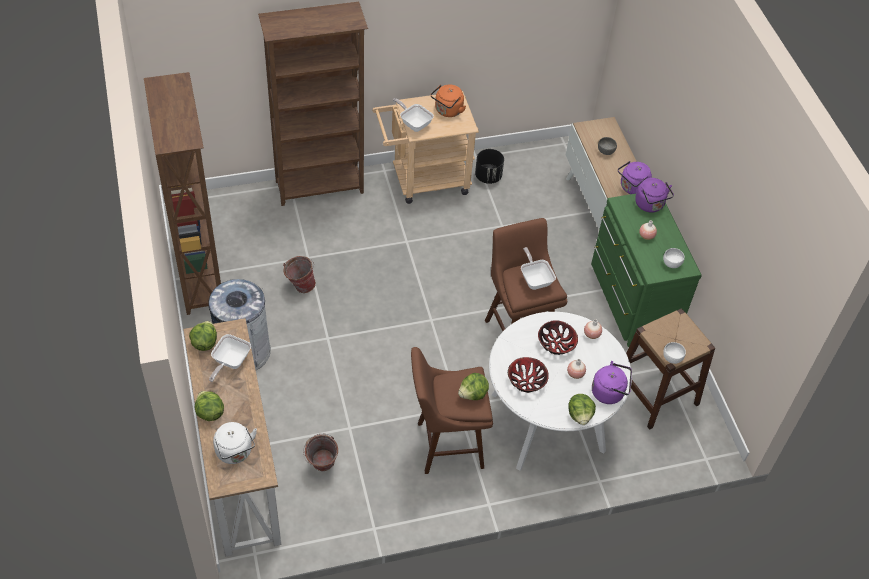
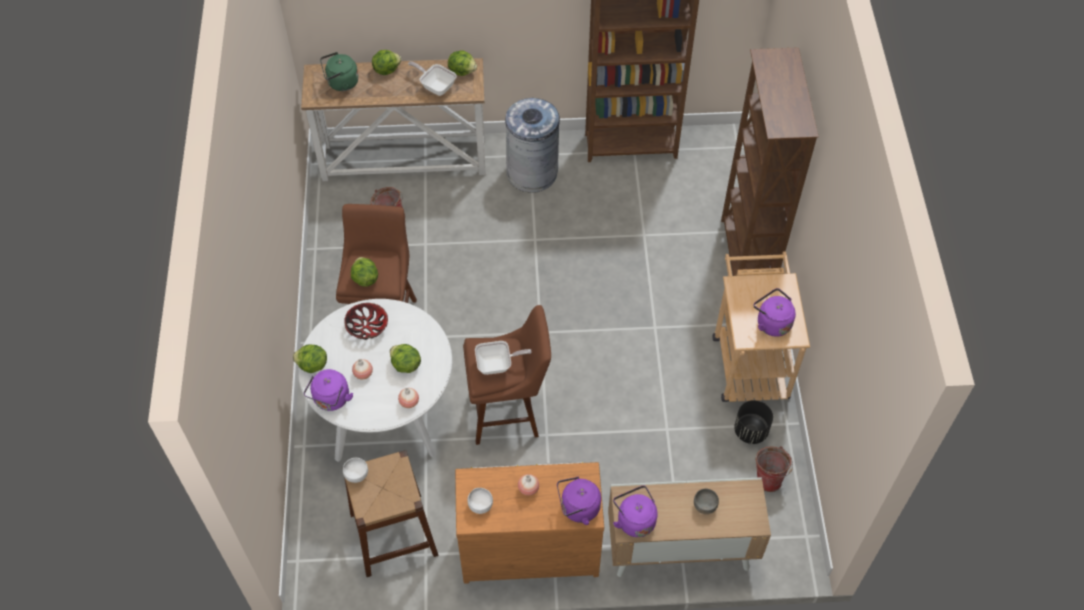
camera: 105 degrees right, 5 degrees up
(235, 453) = (341, 83): white kettle -> green kettle
(300, 286) = (606, 224): bucket -> bucket (769, 477)
(414, 123) = (751, 284): frying pan -> none
(447, 111) = (771, 322): orange kettle -> purple kettle
(556, 344) = (405, 365): bowl -> lettuce
(631, 301) = (528, 545): green dresser -> brown dresser

